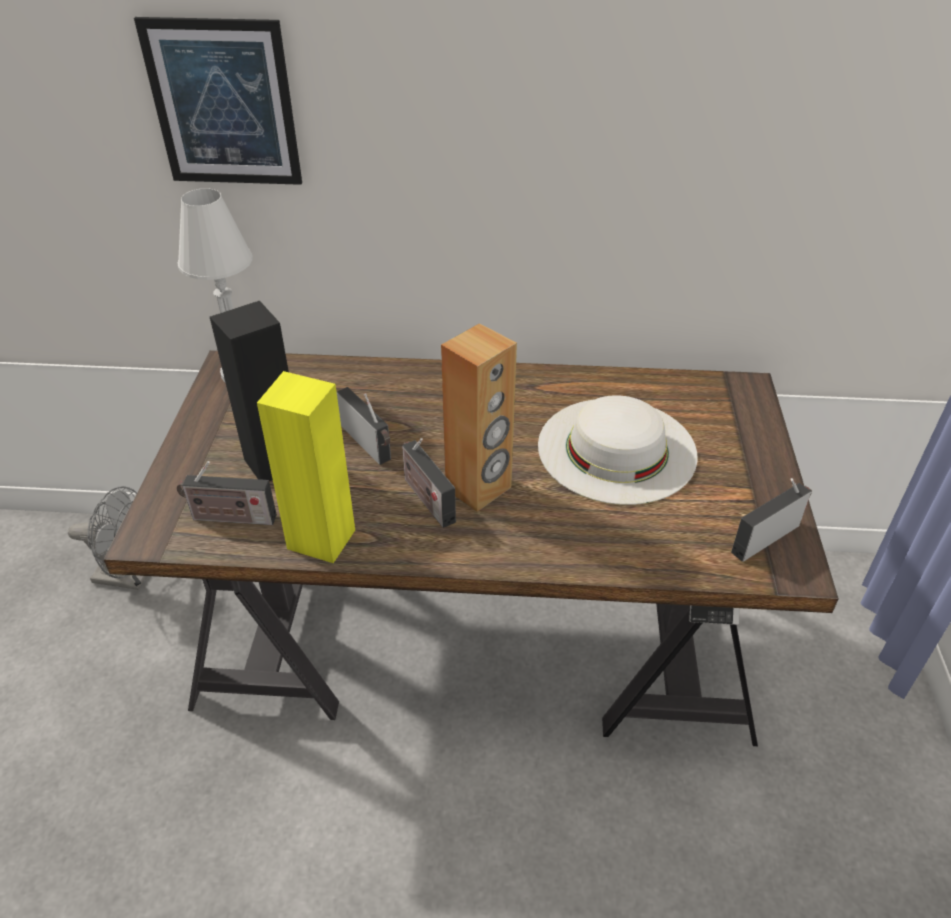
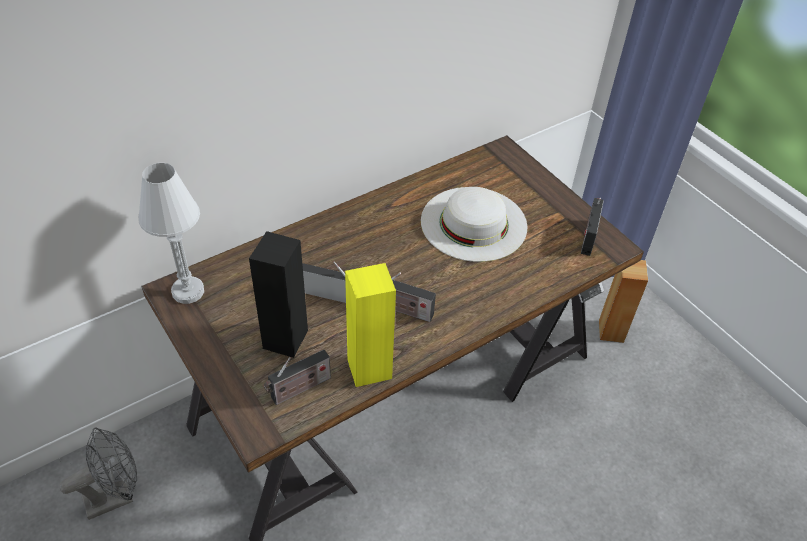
camera: 40 degrees left, 5 degrees up
(223, 104) = (143, 95): picture -> none
(479, 488) = (425, 287): brown speaker -> brown speaker (611, 331)

